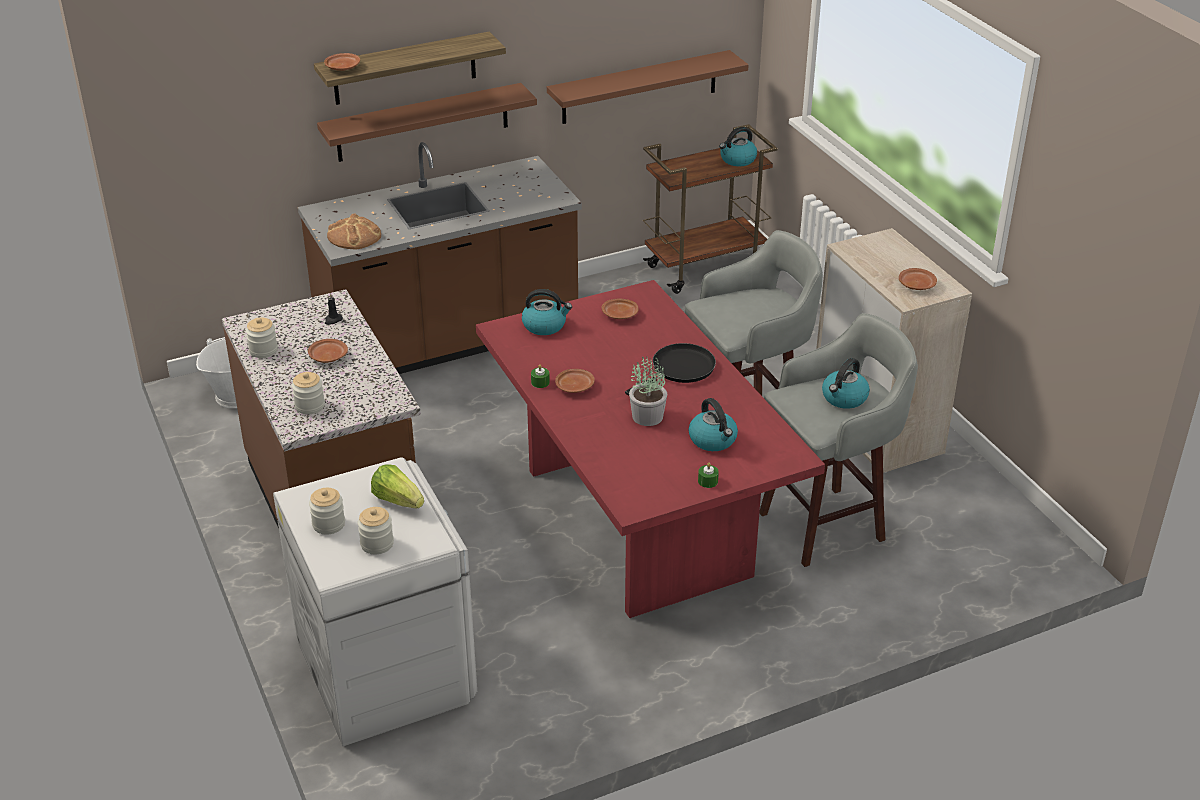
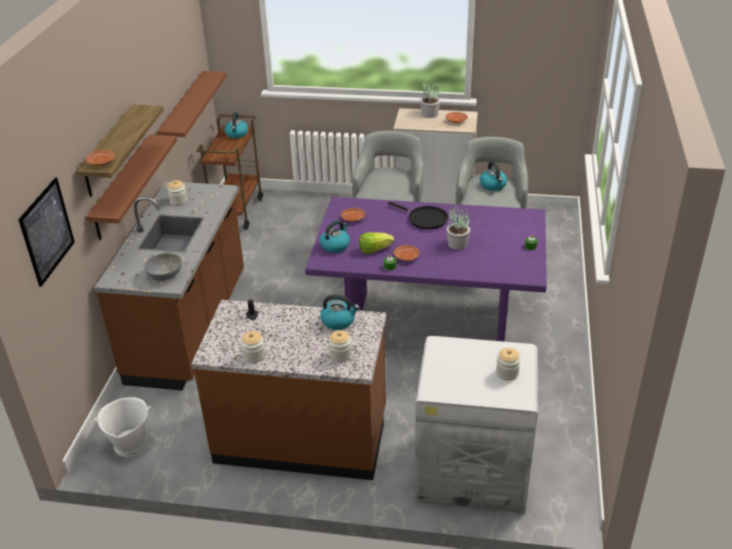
camera: 55 degrees left, 0 degrees up
(225, 106) = (47, 231): none -> picture
(327, 356) = (292, 330): brown plate -> none
(328, 524) = (472, 386): jar -> jar (178, 201)
(354, 236) = (164, 275): bread -> grey bowl
(398, 500) = (471, 351): lettuce -> lettuce (374, 250)
(635, 521) = (427, 323): red dining table -> purple dining table
(679, 369) = (425, 219): black frying pan -> black frying pan turned 135 degrees clockwise
(713, 440) = (497, 232): kettle -> kettle (338, 321)
(906, 257) = (429, 114): none -> potted plant

